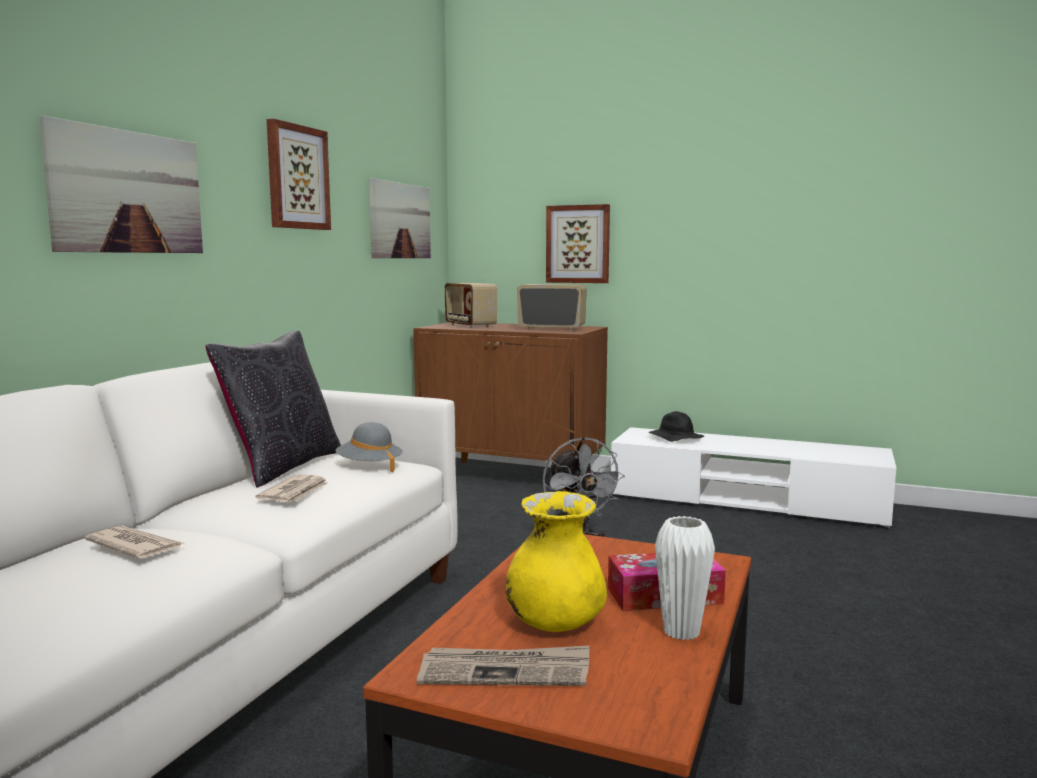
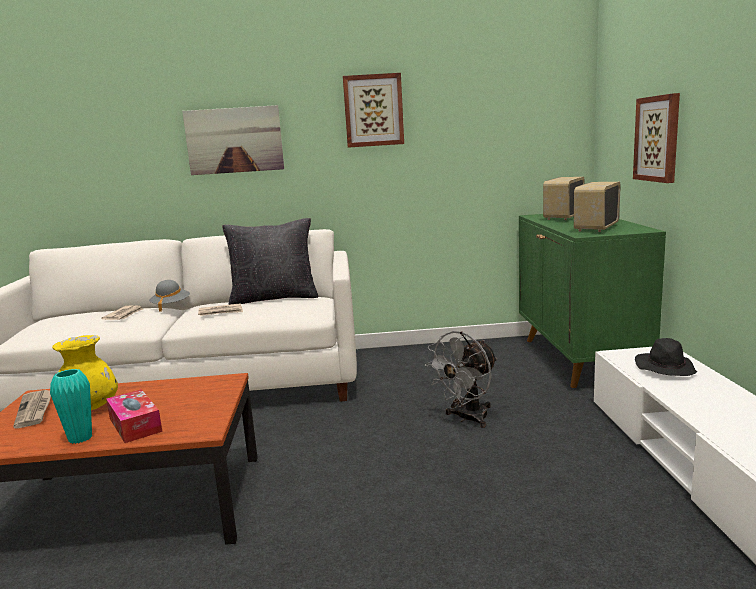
camera: 65 degrees right, 5 degrees up
(369, 467) = (290, 310): grey hat -> grey hat (171, 306)
(400, 221) = (507, 126): picture -> none
(512, 476) = (579, 359): brown cabinet -> green cabinet
(551, 329) = (595, 228): radio -> radio turned 135 degrees counterclockwise
(681, 631) = (80, 438): white vase -> turquoise vase

